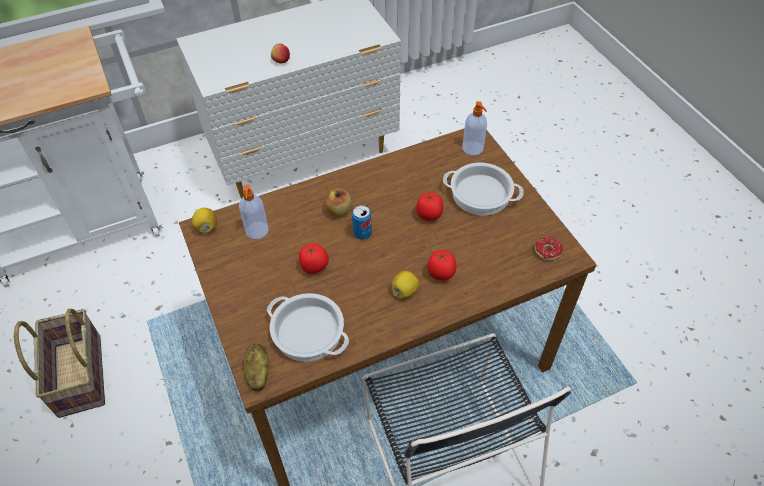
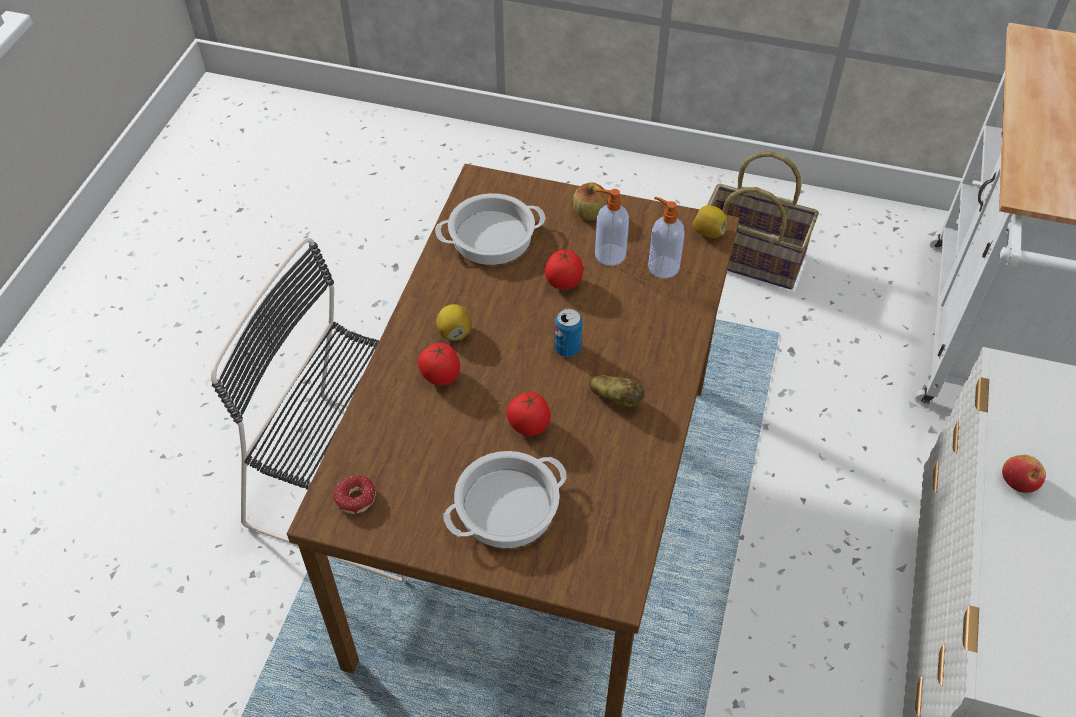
camera: 130 degrees right, 0 degrees up
(257, 373) = (488, 184): potato -> potato (616, 399)
(339, 211) = (623, 349): apple -> apple (589, 213)
(473, 149) = (593, 567): soap dispenser -> soap dispenser (608, 254)

